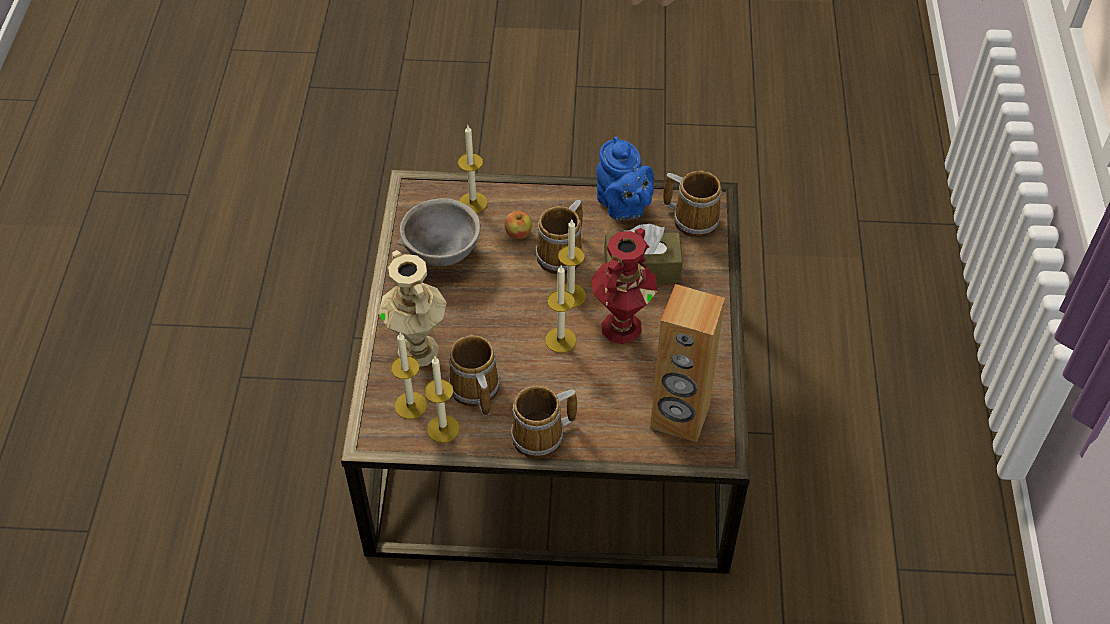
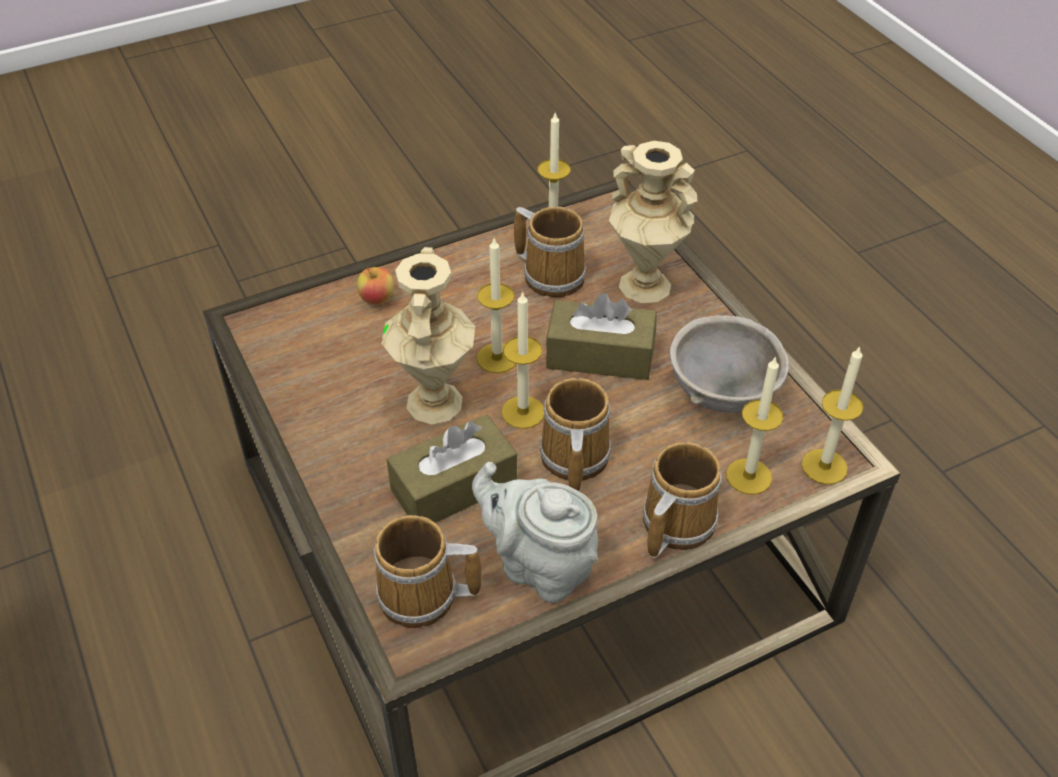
camera: 150 degrees right, 5 degrees down
(410, 405) = (603, 238): candle -> candle (824, 466)
(493, 311) = (600, 355): none -> brown tissue box
(518, 233) = (652, 461): apple -> apple (377, 299)
(542, 436) = (448, 262): mug -> mug (673, 523)
(620, 326) = (436, 402): red vase -> beige vase
(623, 207) = (539, 566): blue teapot -> grey teapot
(679, 418) = (308, 336): brown speaker -> none

